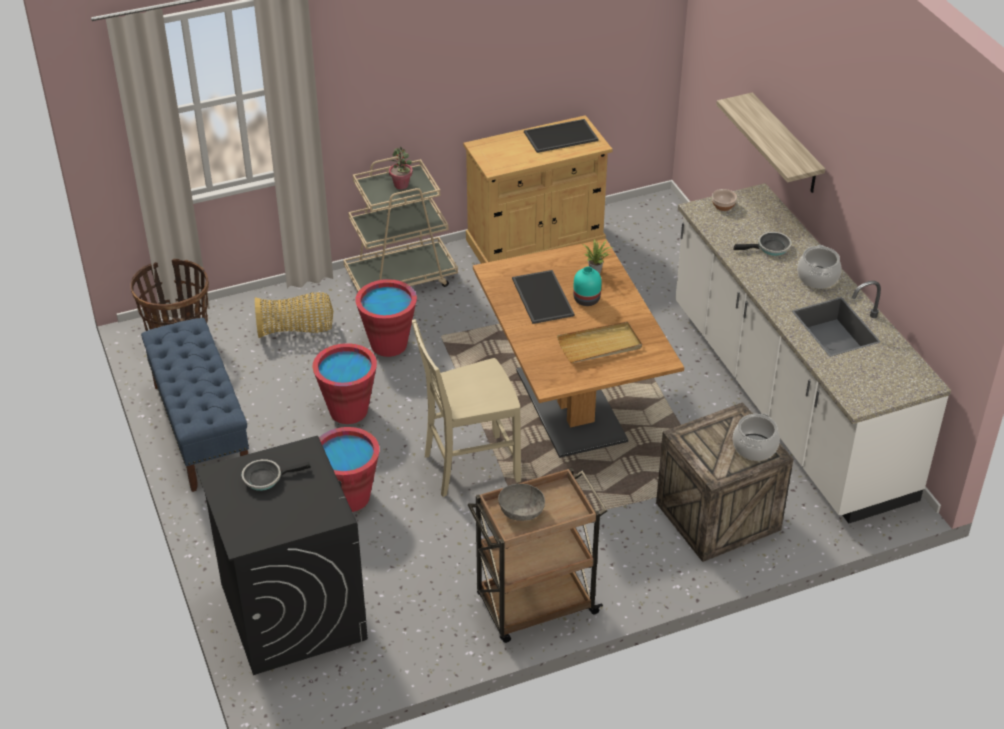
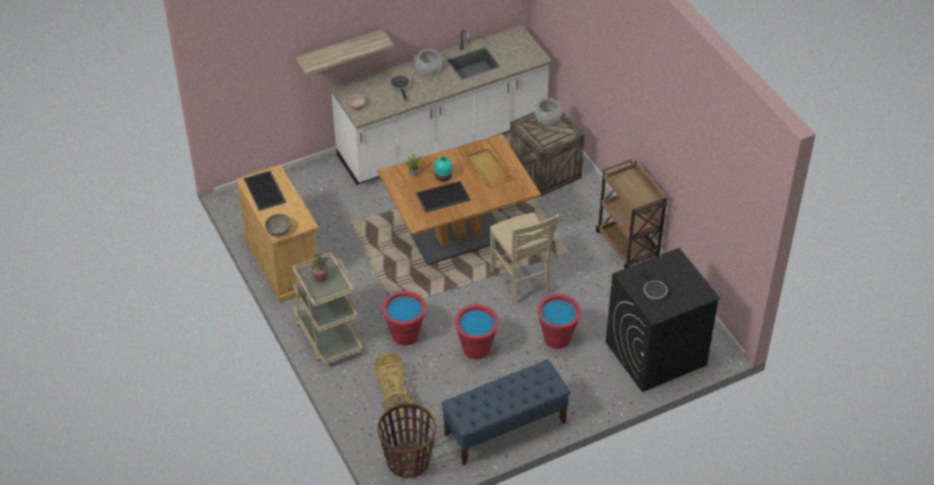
camera: 95 degrees left, 5 degrees up
(521, 511) = (636, 195): grey bowl -> grey bowl (278, 230)

